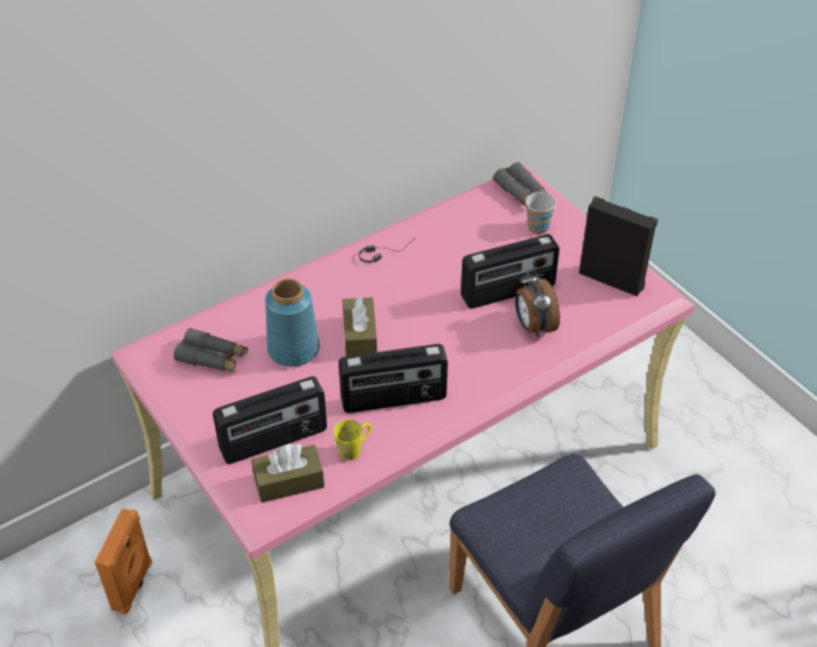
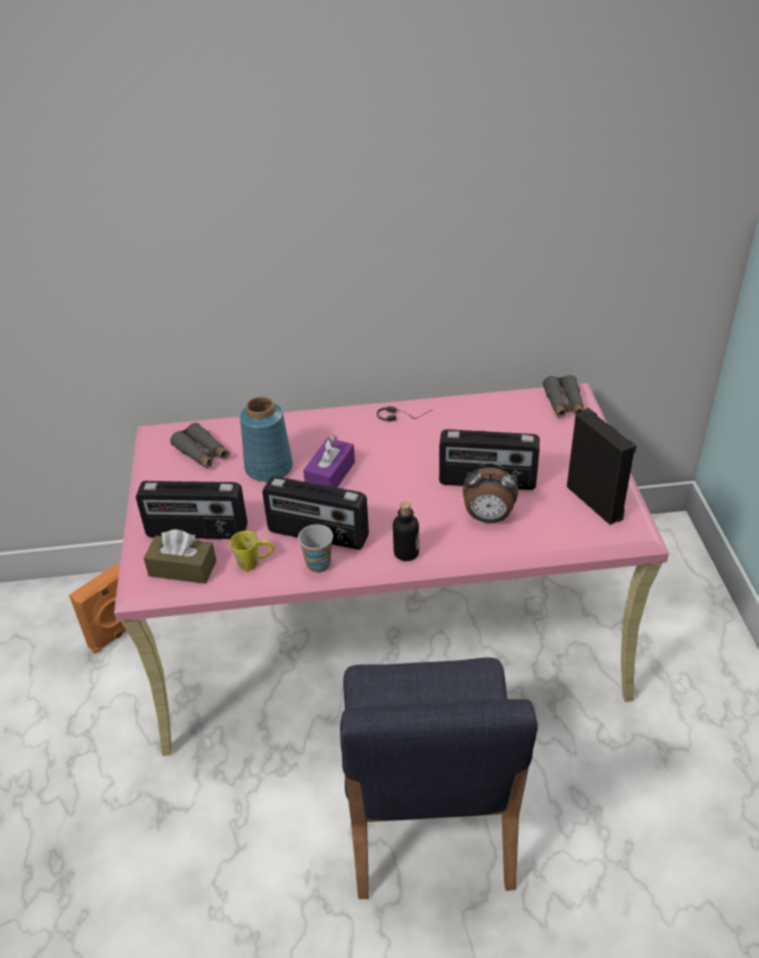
camera: 30 degrees right, 5 degrees down
(360, 336) = (330, 475): brown tissue box -> purple tissue box
(486, 386) = (406, 553): none -> bottle
(533, 327) = (488, 518): alarm clock -> alarm clock turned 90 degrees counterclockwise
(538, 228) = (556, 437): cup -> cup (318, 564)

